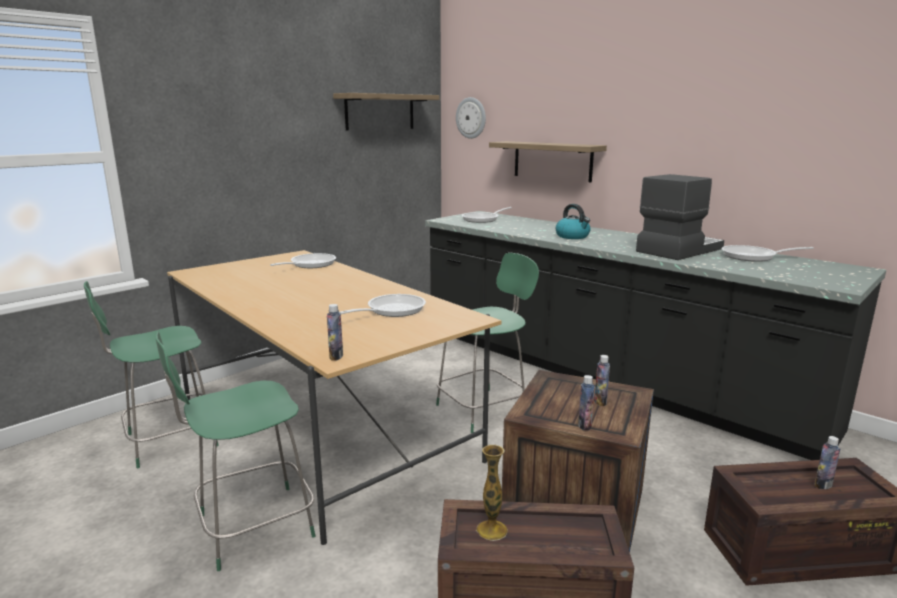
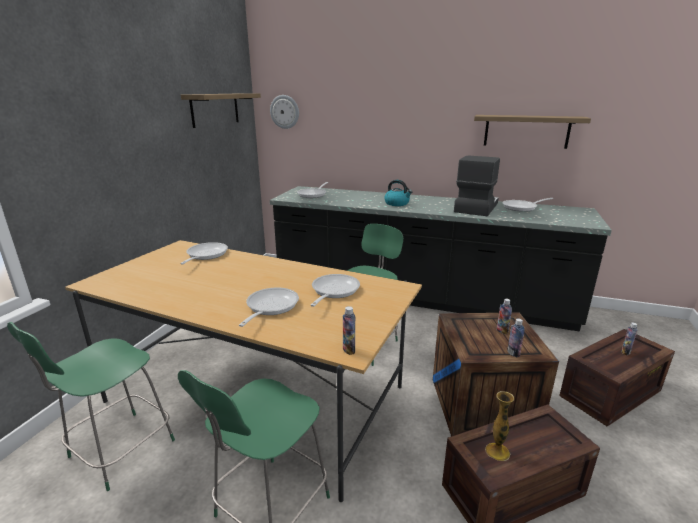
camera: 25 degrees left, 5 degrees up
(311, 312) = (270, 307): none -> frying pan
(552, 161) = (360, 145): shelf -> shelf (526, 131)

